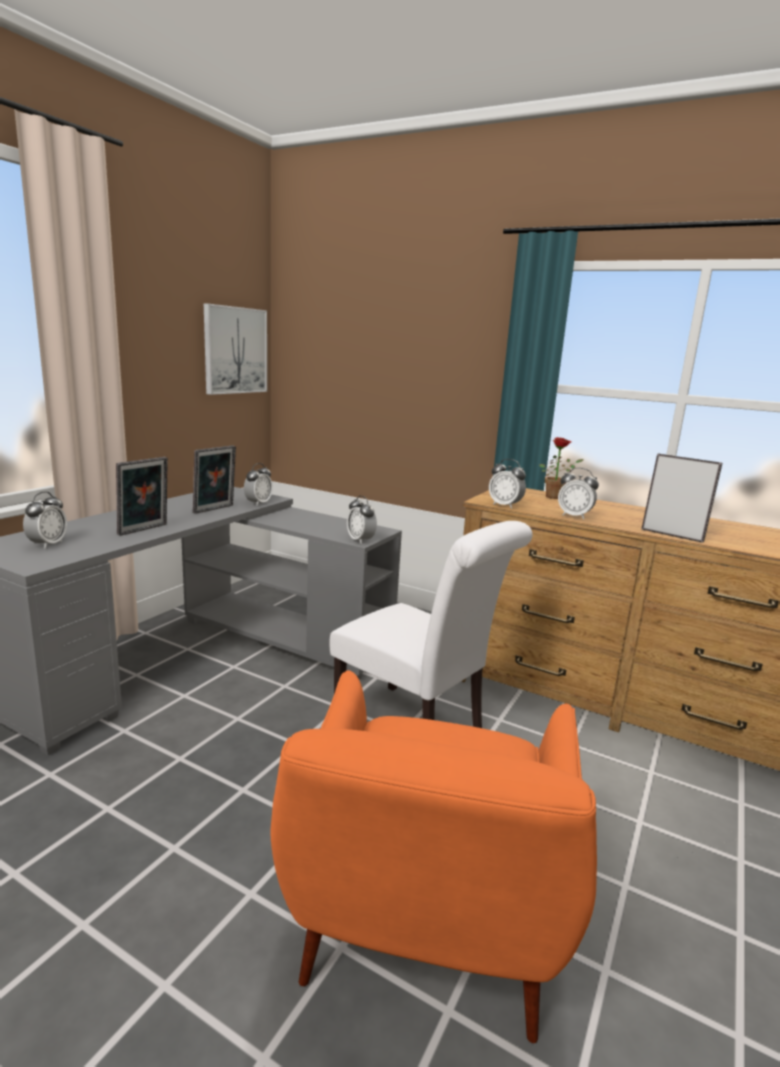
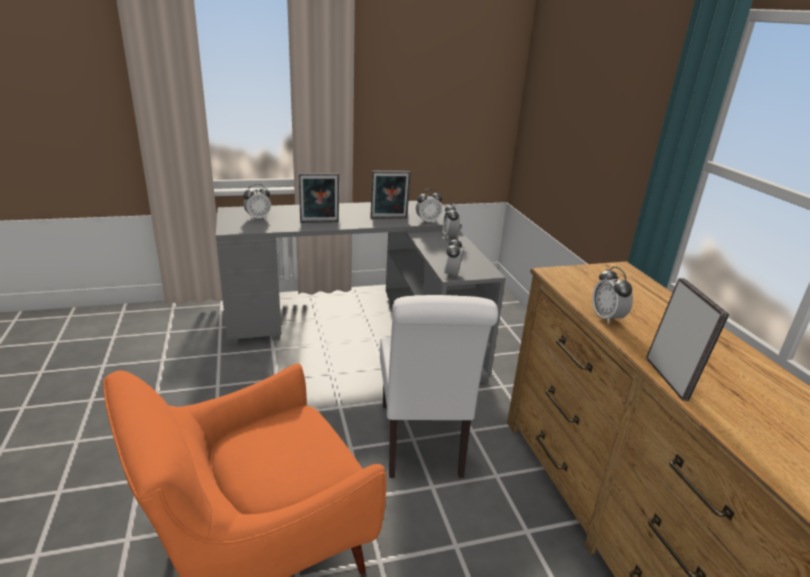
camera: 45 degrees right, 10 degrees up
(235, 350) = (478, 85): picture -> none
(505, 505) = (561, 284): alarm clock -> alarm clock (450, 236)
(556, 497) = (650, 292): potted plant -> none

